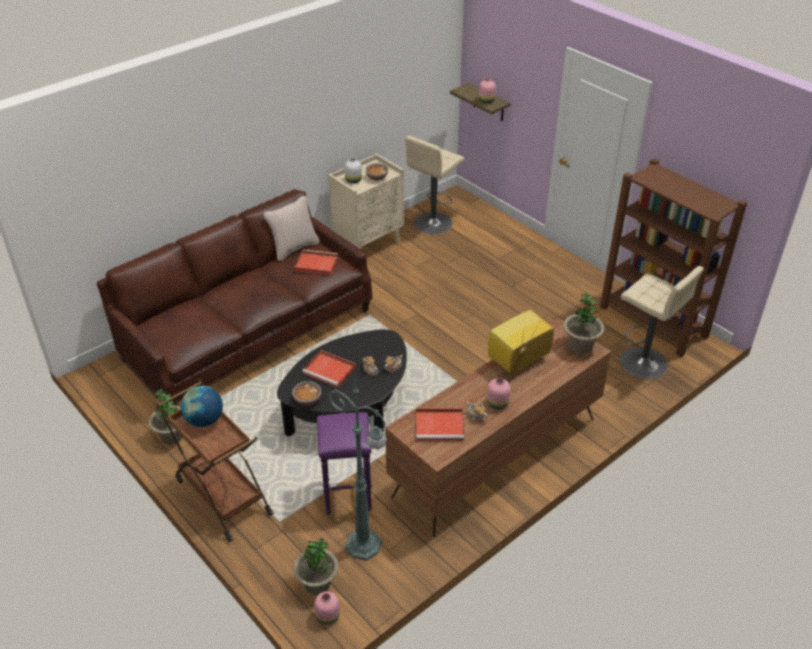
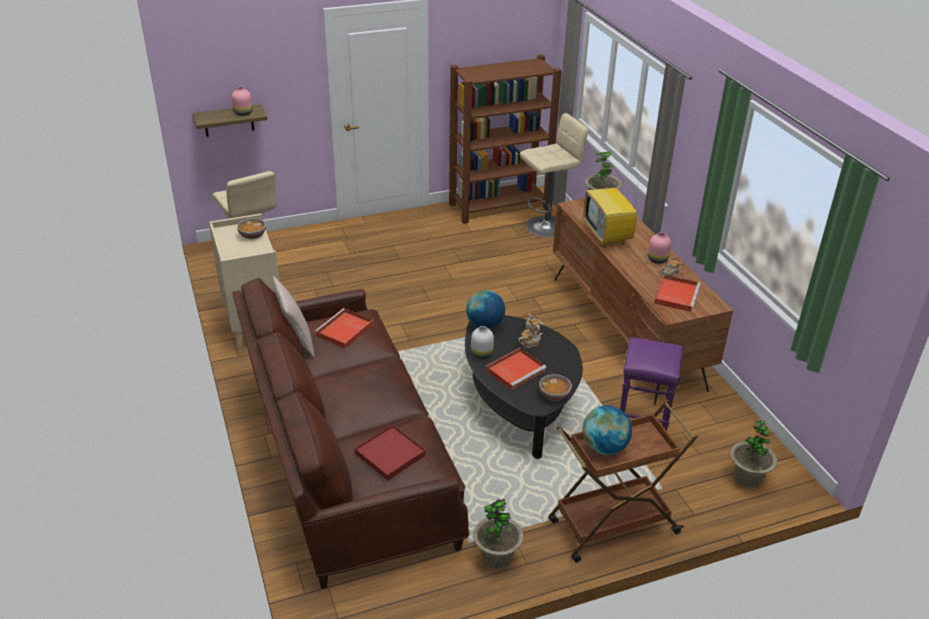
camera: 70 degrees left, 5 degrees down
(185, 324) = (390, 454): none -> red tray
(327, 616) = (787, 479): pink vase -> none
(354, 180) = (243, 250): white vase -> white vase (481, 353)
(365, 546) = (708, 436): green floor lamp -> none
(383, 339) = (485, 325): none -> globe

